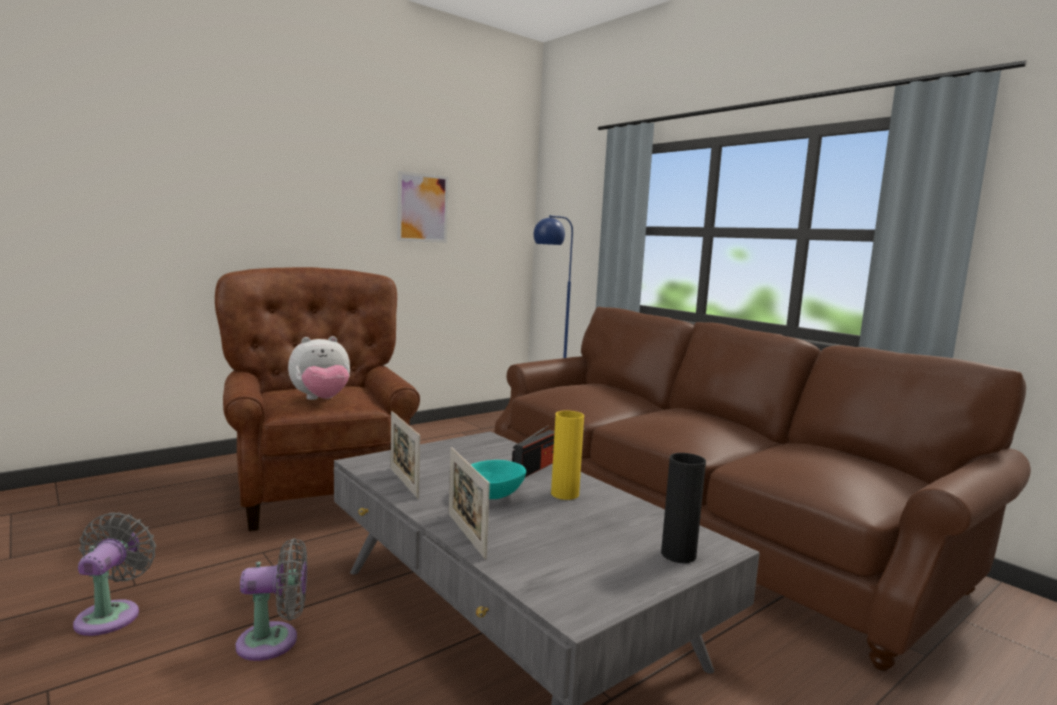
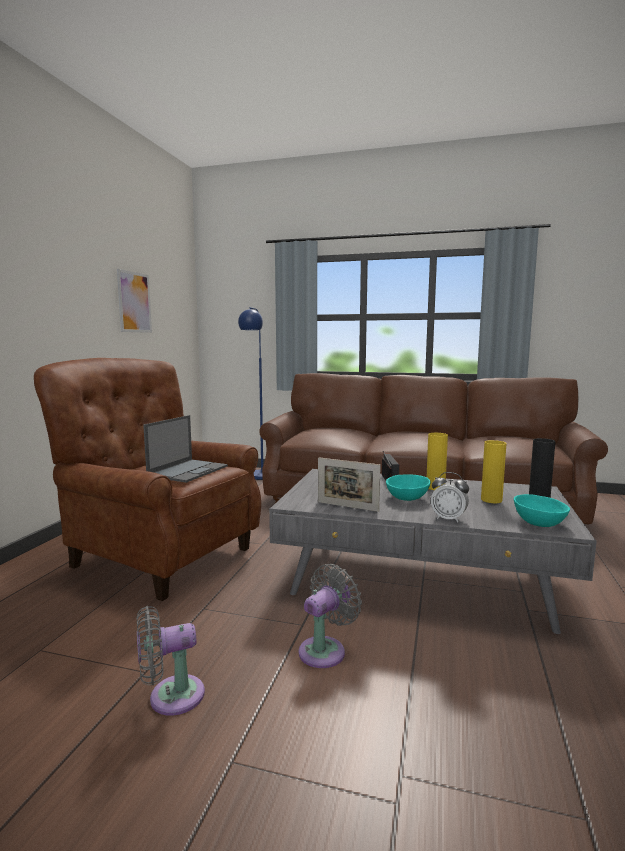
camera: 35 degrees left, 0 degrees up
(111, 614) = (170, 697): grey fan -> grey fan turned 75 degrees counterclockwise
(321, 400) = (188, 471): plush toy -> laptop
(466, 535) = (448, 519): picture frame -> alarm clock
(564, 585) = (538, 523): none -> turquoise bowl
(591, 533) = (491, 500): none -> yellow vase

